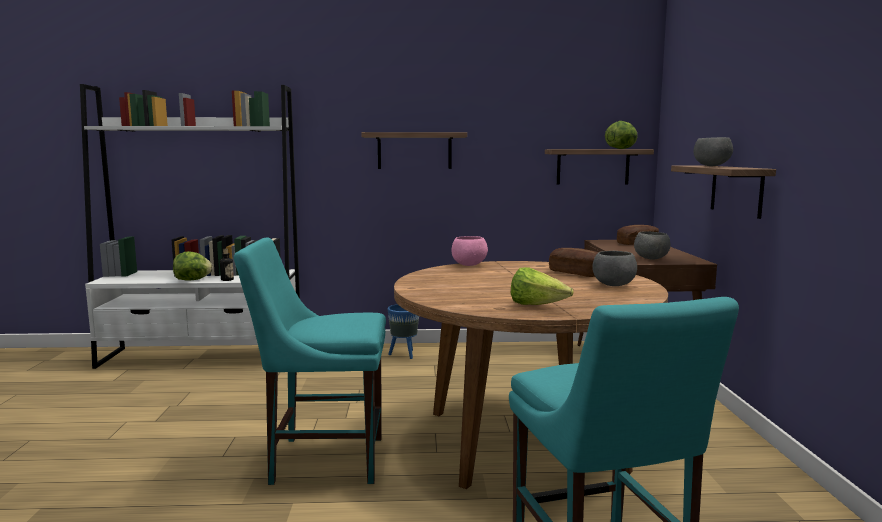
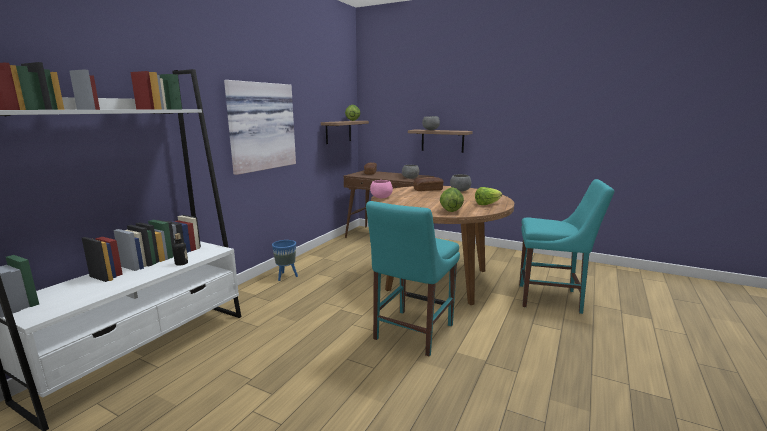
camera: 60 degrees left, 5 degrees up
(192, 280) = (148, 275): lettuce -> lettuce (450, 211)
(414, 151) = (260, 126): shelf -> picture

